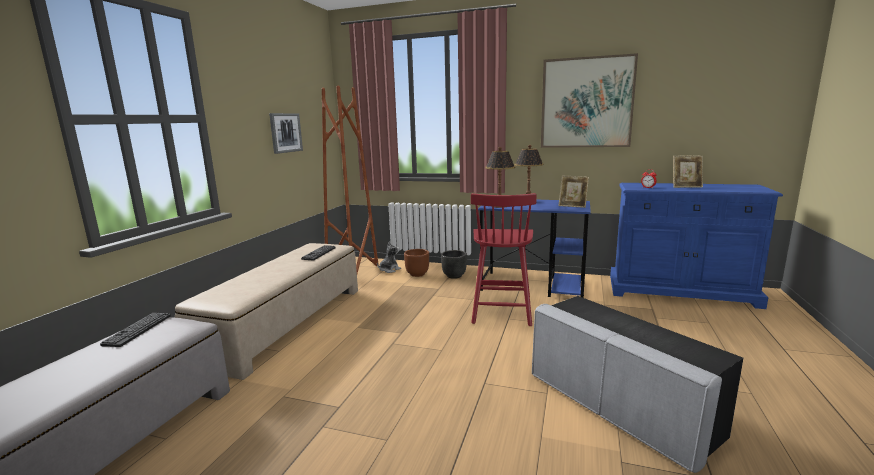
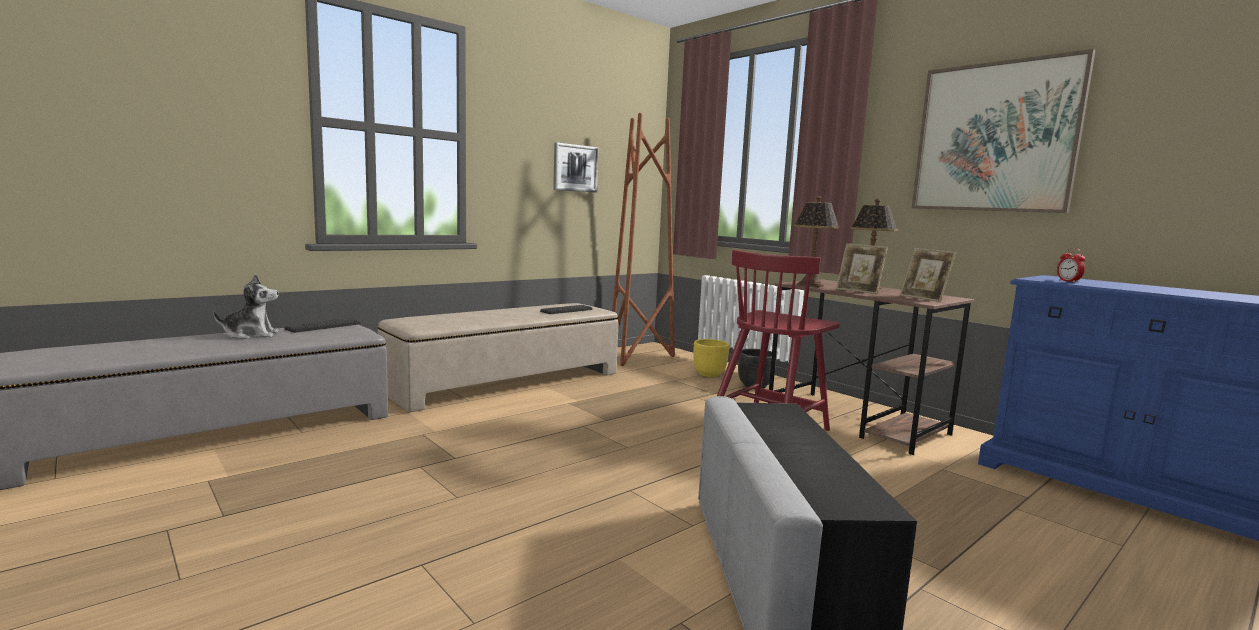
camera: 30 degrees right, 5 degrees down
(389, 270) = (681, 363): plush toy -> plush toy (251, 335)
(417, 274) = (709, 374): brown planter -> yellow planter
(533, 285) = (856, 421): blue desk -> brown desk
(686, 187) = (1156, 289): picture frame -> picture frame (859, 291)

